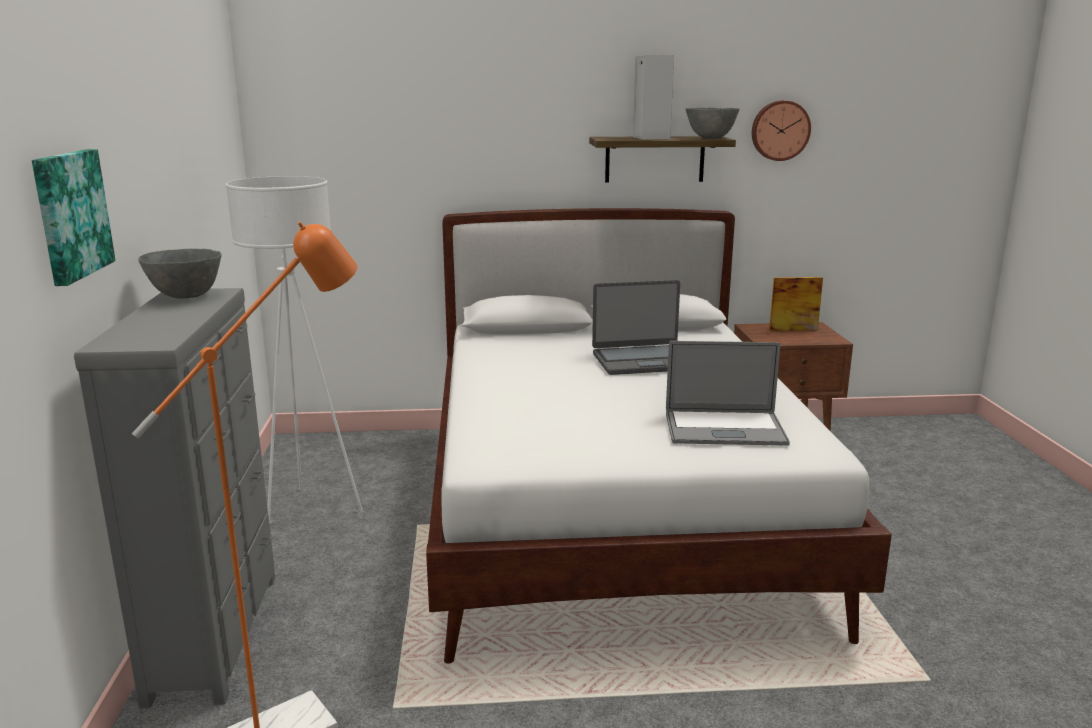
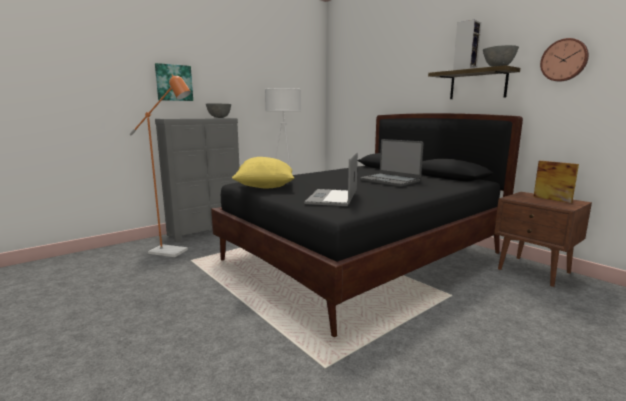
camera: 55 degrees right, 5 degrees down
(566, 452) = (264, 187): none -> yellow pillow
(613, 513) = (364, 256): white bed -> black bed
(724, 429) = (332, 198): laptop -> laptop turned 45 degrees clockwise

